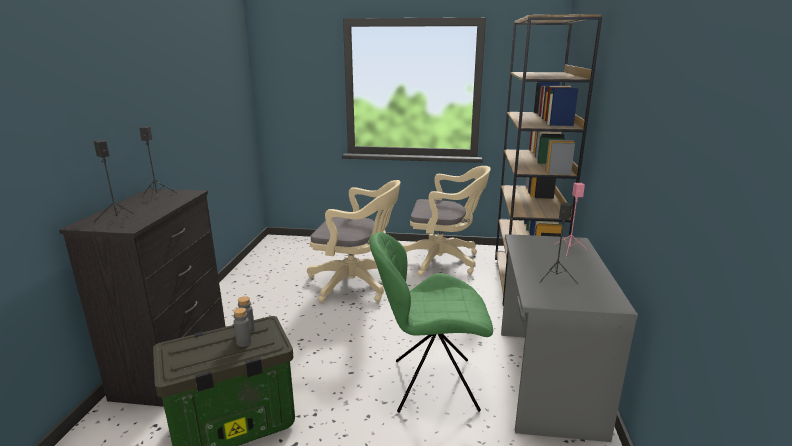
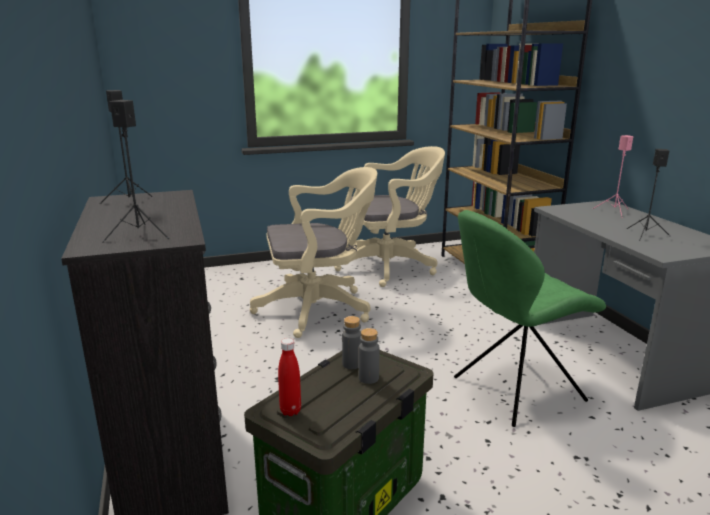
camera: 25 degrees left, 0 degrees up
(175, 350) = (290, 411): none -> red bottle

